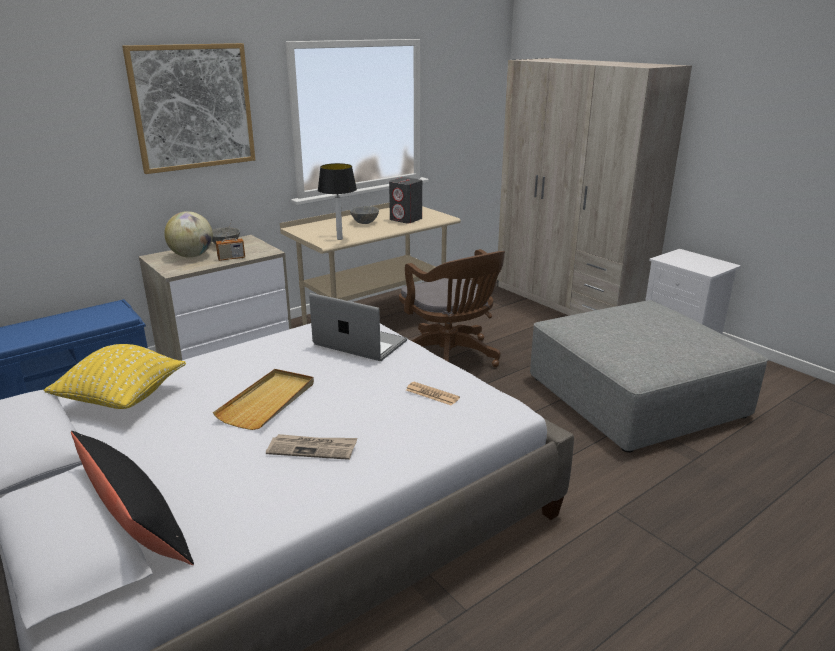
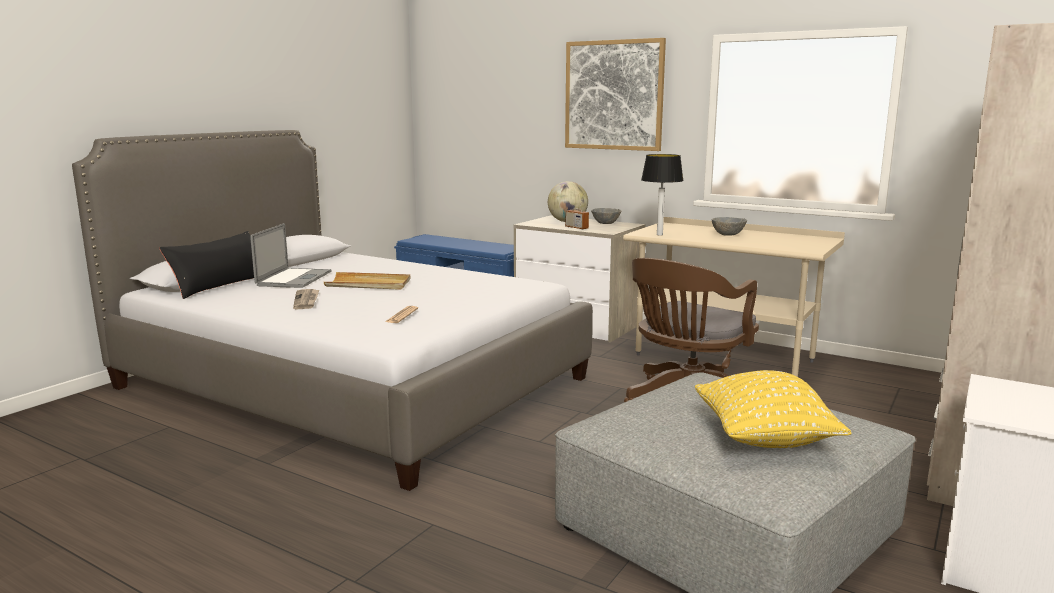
camera: 70 degrees right, 10 degrees down
(122, 399) = (358, 262): yellow pillow -> yellow pillow (764, 439)
(360, 343) = (488, 291): laptop -> laptop (294, 278)
(406, 219) = (769, 242): grey speaker -> none

